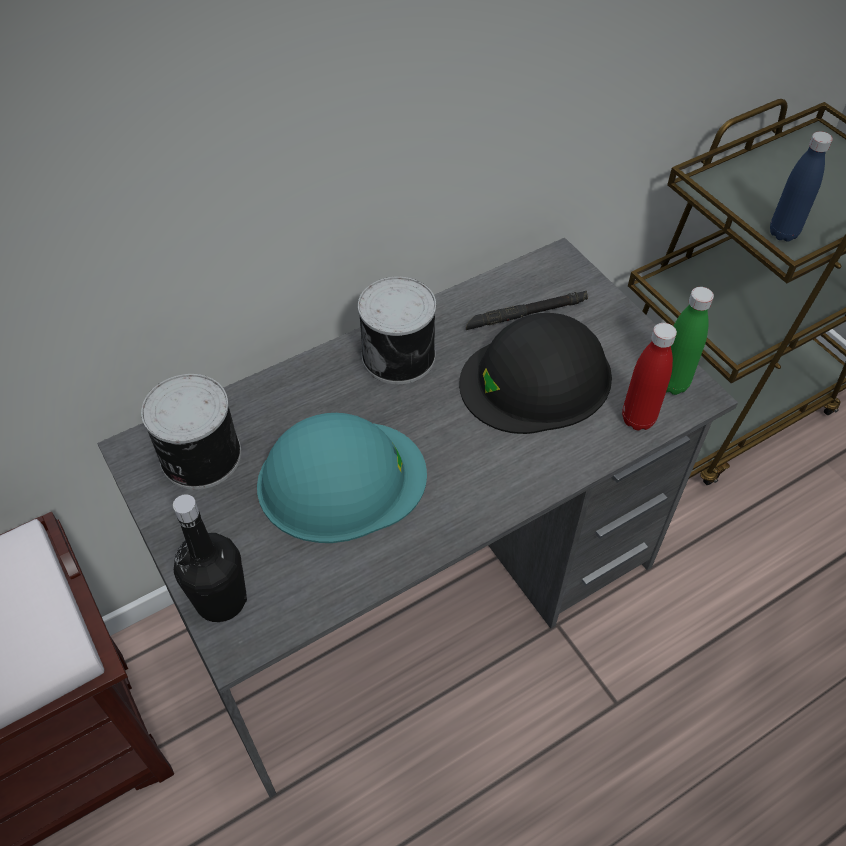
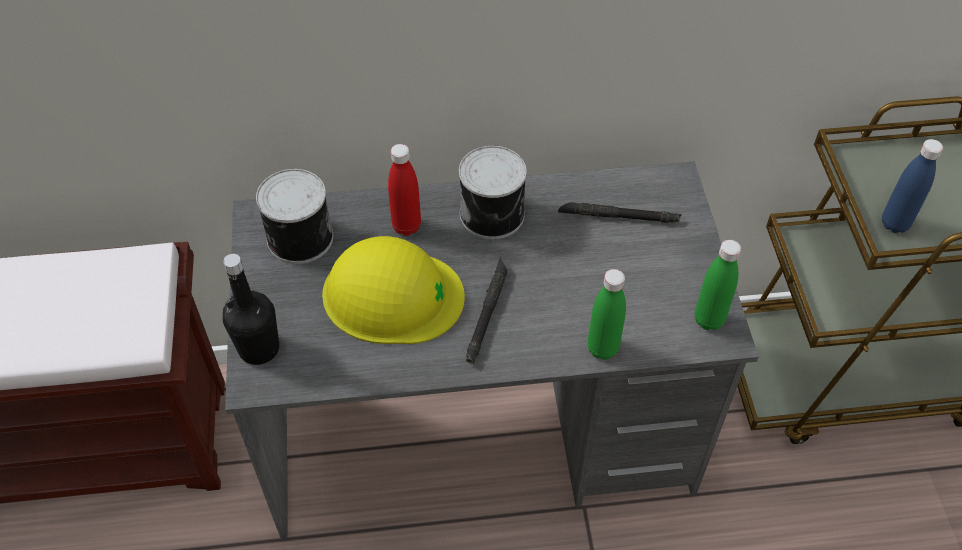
camera: 25 degrees right, 0 degrees up
(340, 479) = (392, 295): turquoise hard hat -> yellow hard hat
(453, 460) = (487, 313): none -> black flashlight
(537, 379) = (594, 274): black hard hat -> none
(590, 451) = (602, 348): none -> green bottle
(638, 419) = (659, 337): red bottle -> red bottle (406, 226)

